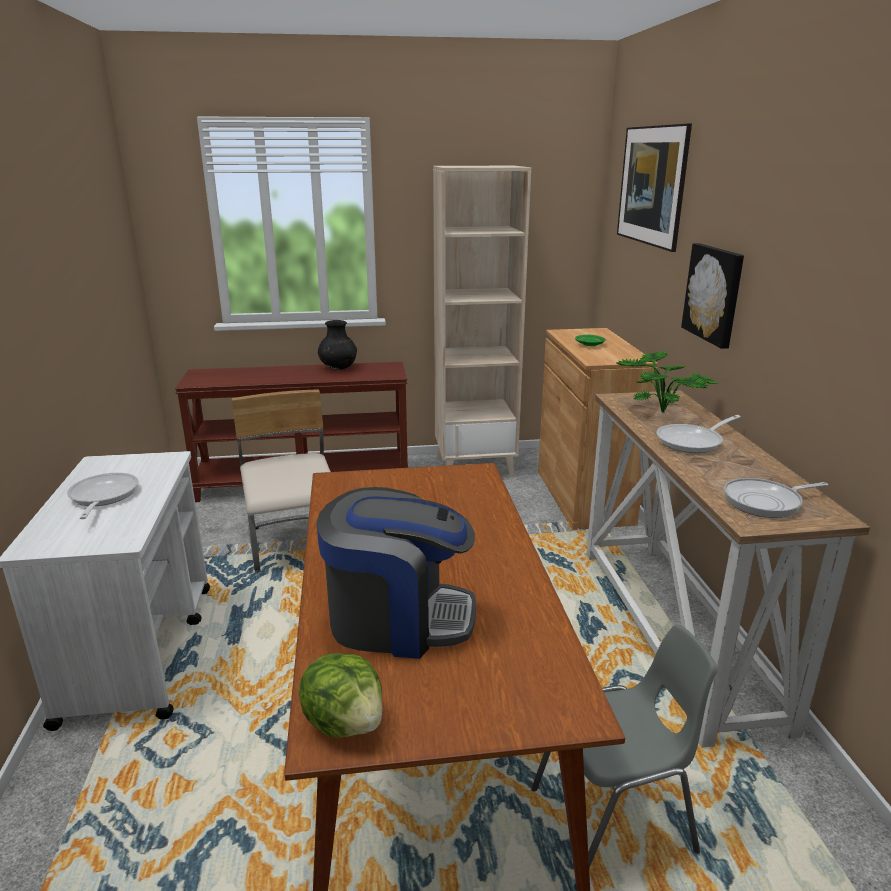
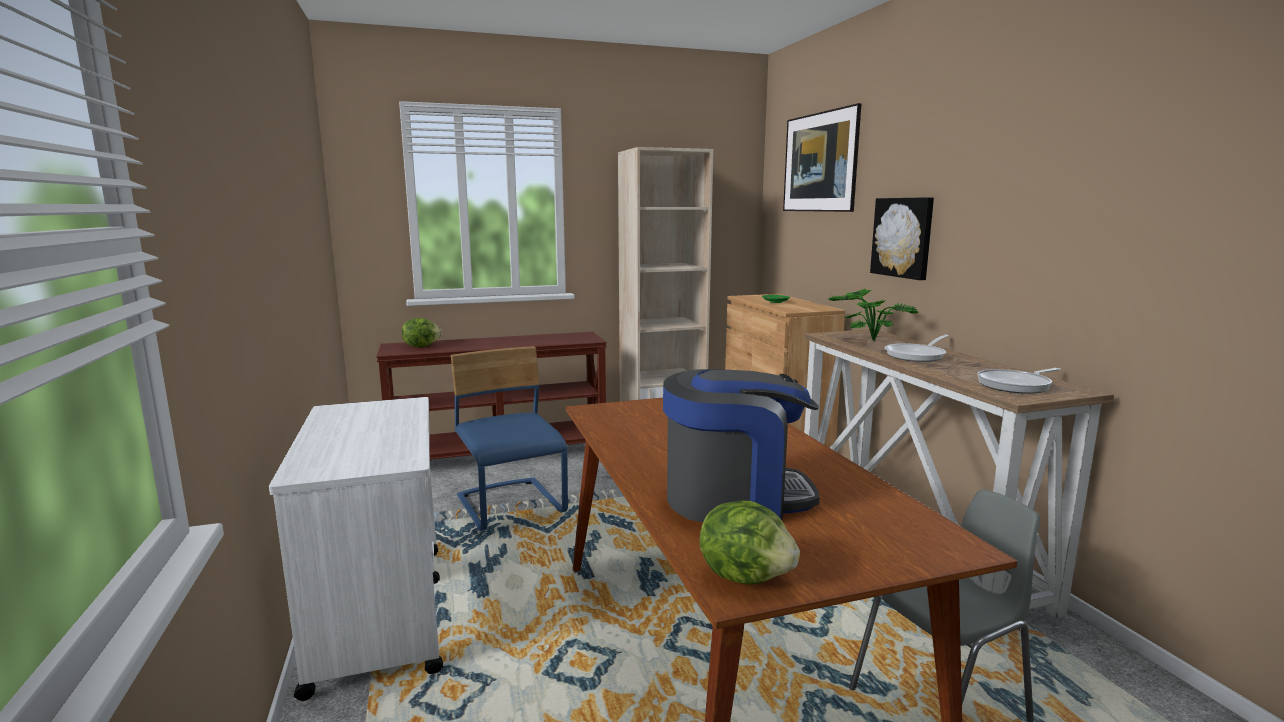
camera: 10 degrees left, 10 degrees down
(102, 497) = (357, 433): frying pan -> none
(222, 376) = (421, 346): none -> lettuce
(294, 544) = (511, 506): beige chair -> blue chair
(338, 368) = (535, 337): black vase -> none

